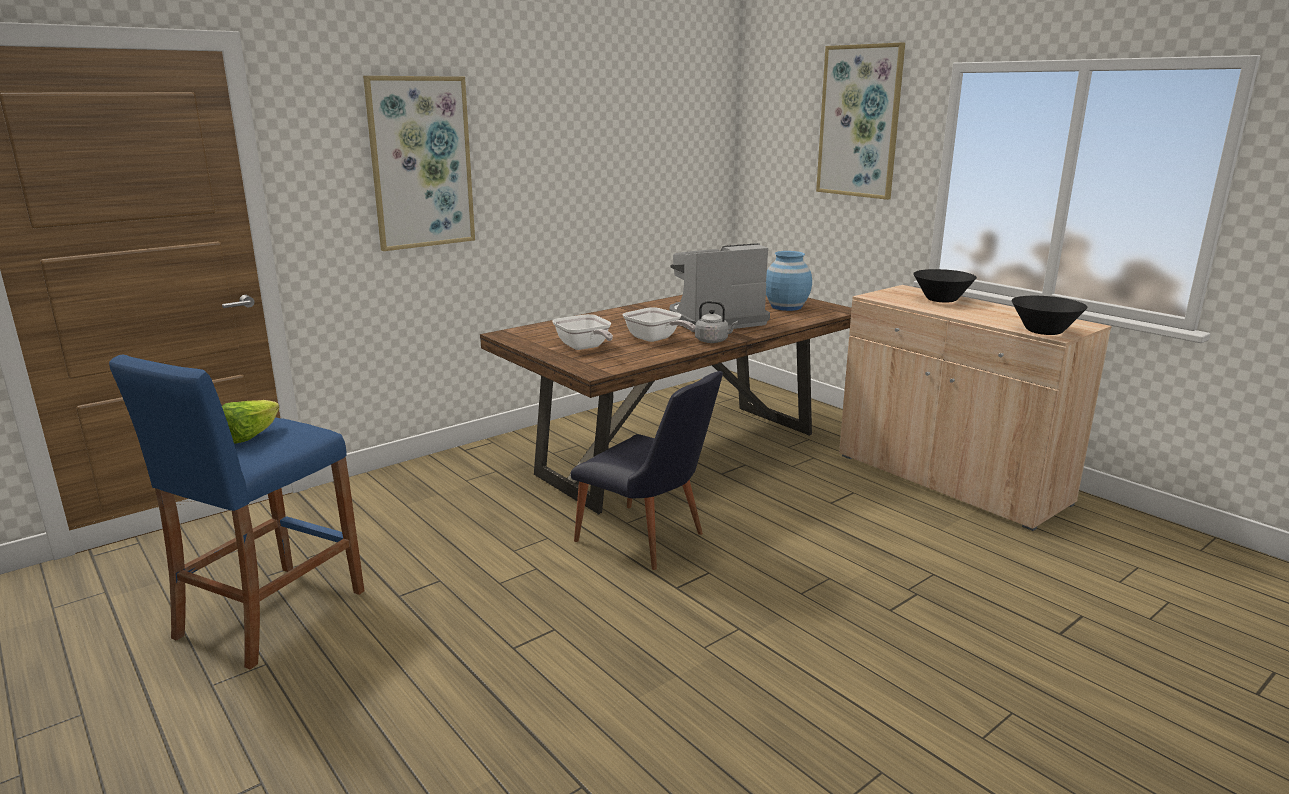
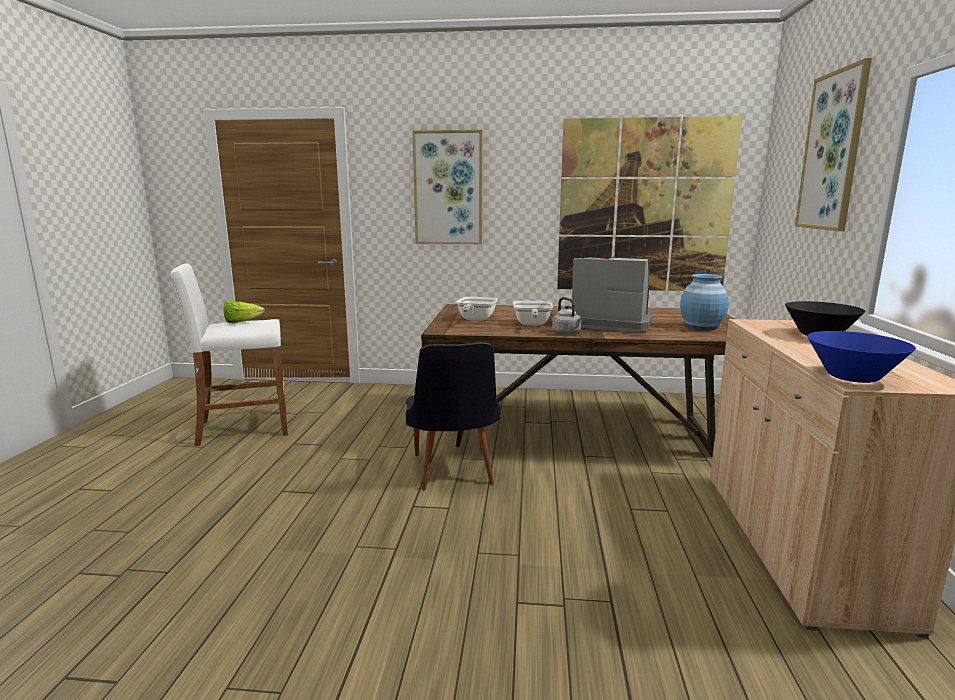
camera: 45 degrees right, 5 degrees down
(270, 614) = (243, 428): blue stool -> white stool
(644, 173) = (644, 207): none -> picture
(1043, 331) = (852, 377): black bowl -> blue bowl

